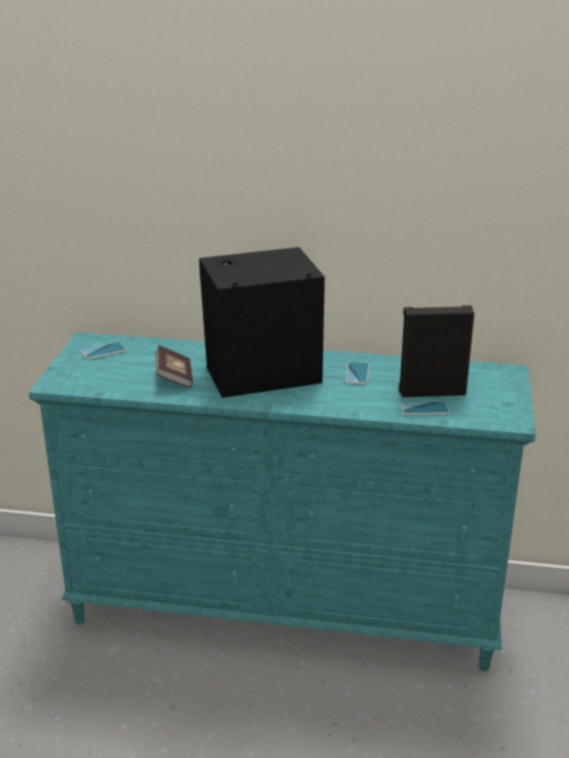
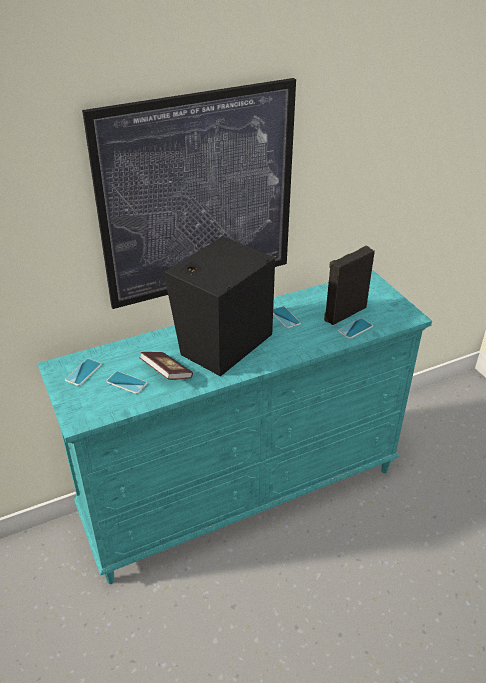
camera: 35 degrees left, 10 degrees up
(130, 372) = (126, 383): none -> phone
(275, 191) = (198, 197): none -> picture

